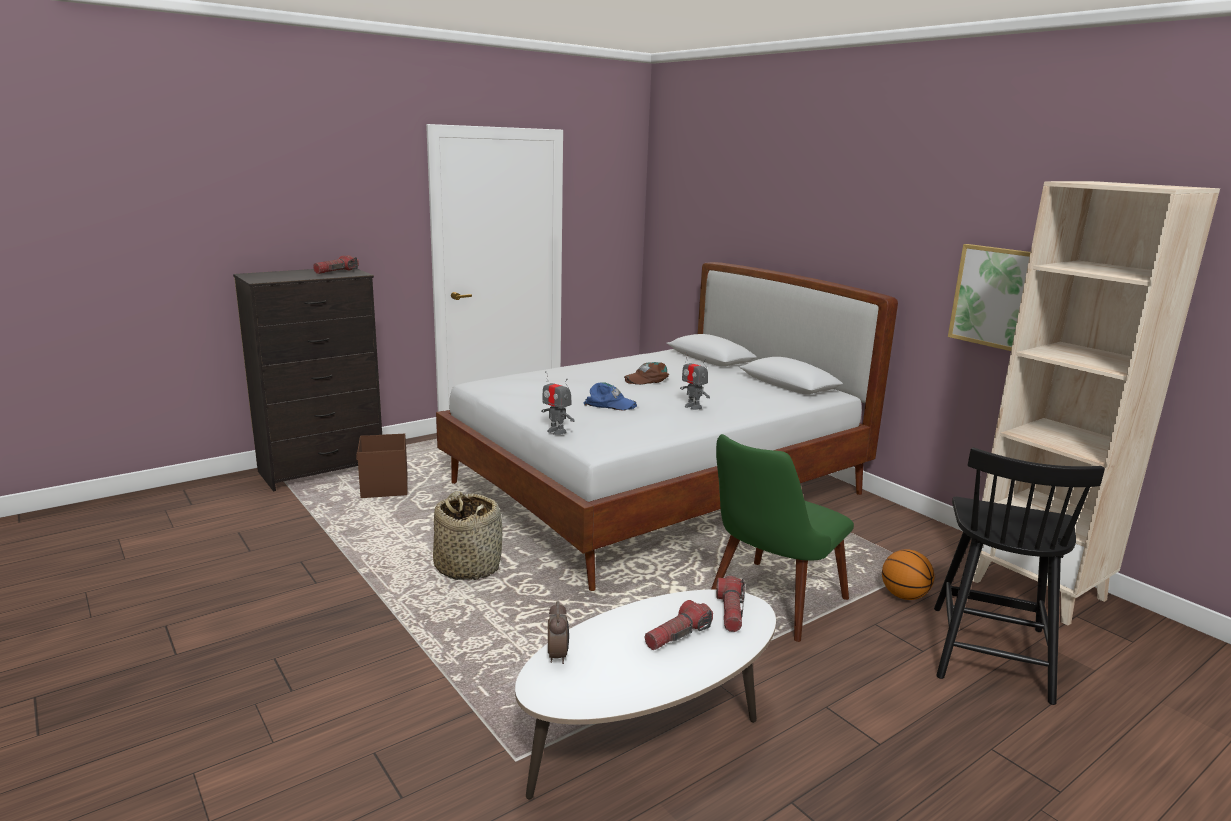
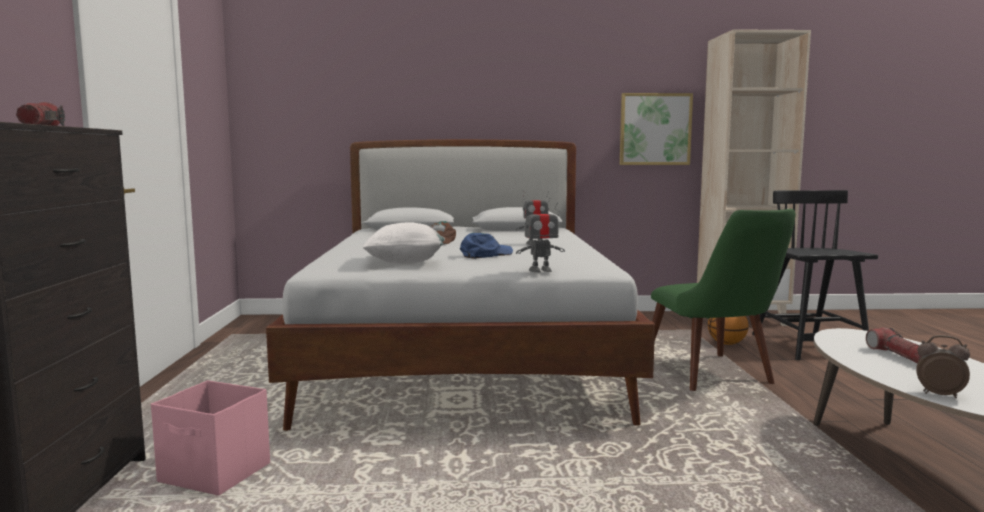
camera: 55 degrees left, 10 degrees down
(384, 488) = (215, 474): brown storage box -> pink storage box
(468, 566) = (522, 469): basket -> none
(535, 393) = (405, 262): none -> white pillow
(730, 612) = (858, 338): flashlight -> none
(989, 651) = (809, 346): black chair -> black chair turned 150 degrees counterclockwise

